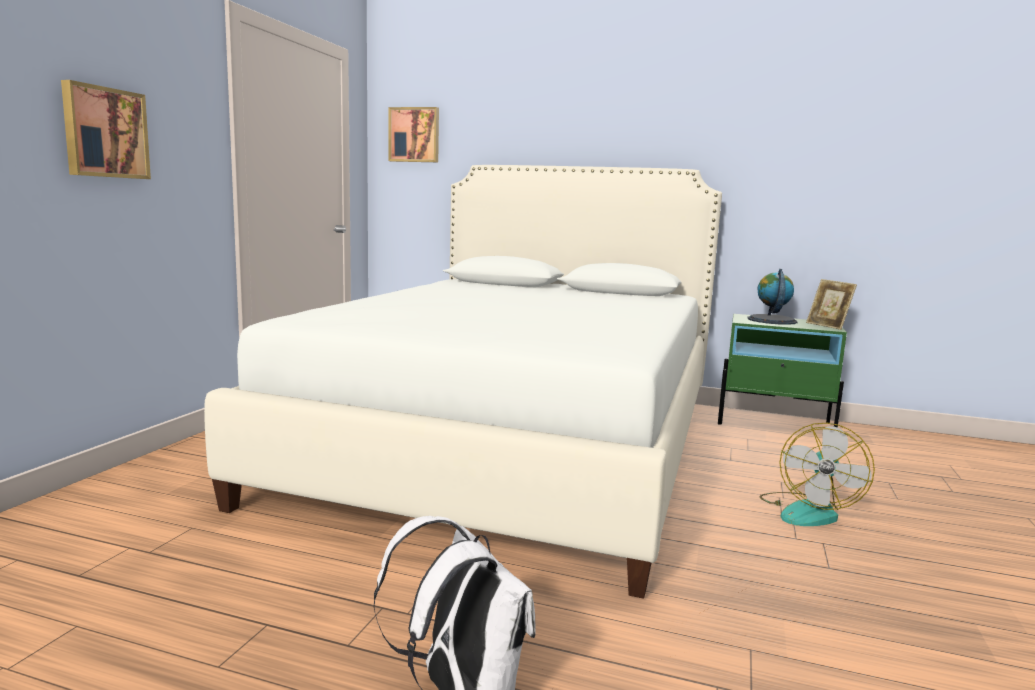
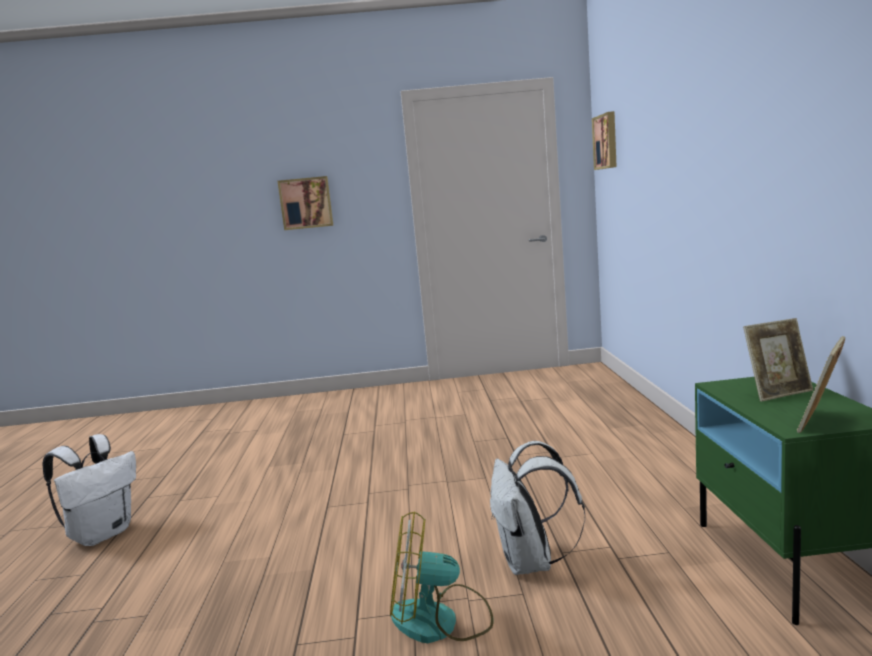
camera: 70 degrees right, 0 degrees up
(515, 446) = (468, 455): white bed -> none
(740, 470) = (531, 563): none -> white backpack
(771, 320) = (778, 393): globe -> picture frame

